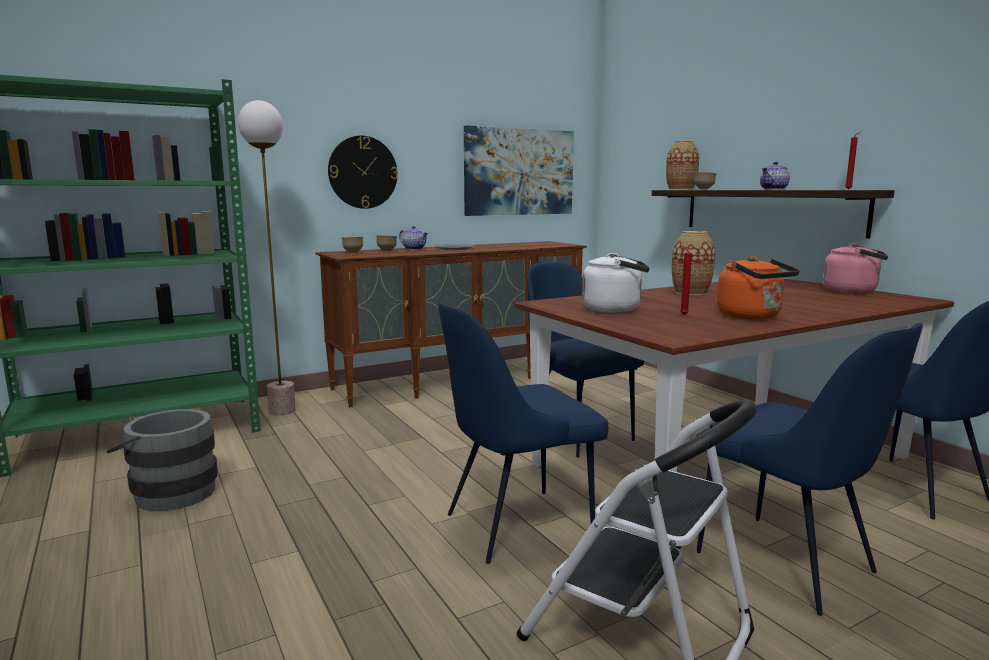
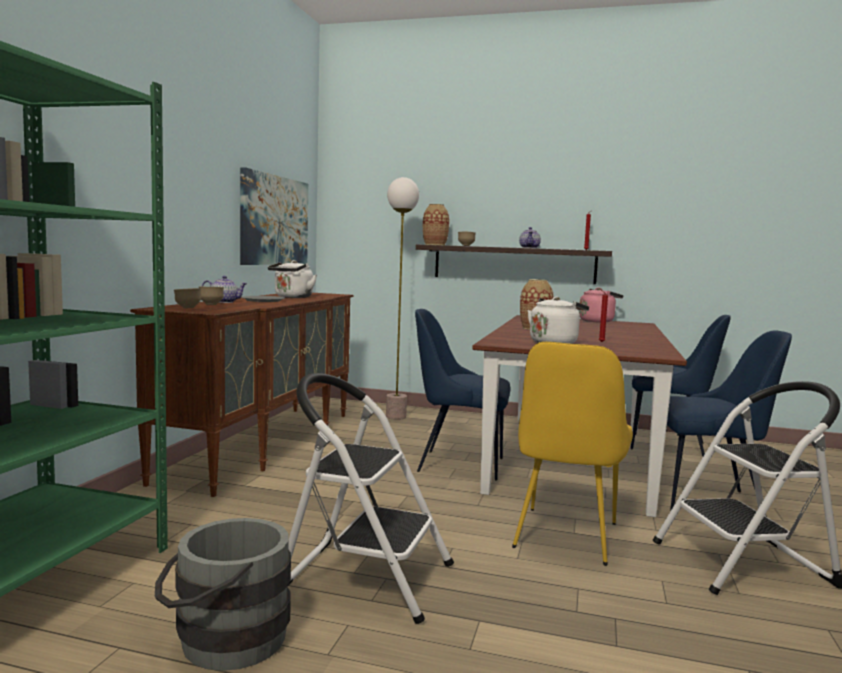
camera: 45 degrees left, 5 degrees down
(282, 410) = (139, 521): floor lamp -> floor lamp (396, 416)
(304, 490) = (362, 578): none -> step ladder
(363, 172) = (166, 211): wall clock -> none
(502, 246) = (292, 297): none -> white kettle
(518, 525) = (566, 535): blue chair -> yellow chair
(752, 316) = (632, 339): orange kettle -> none

